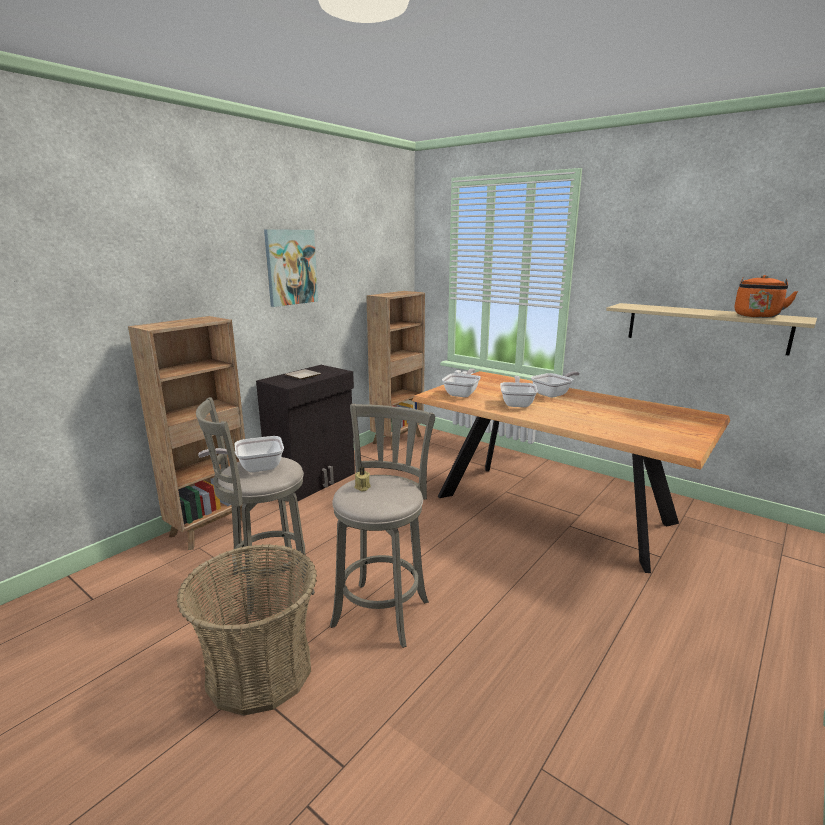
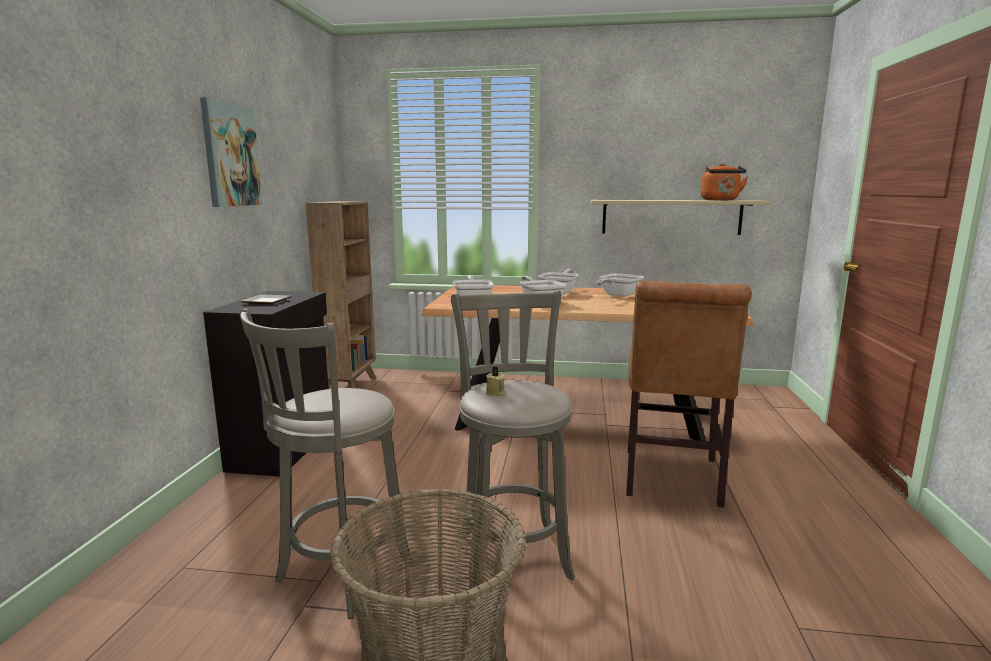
camera: 30 degrees left, 5 degrees down
(212, 528) = (180, 538): brown bookcase -> none
(254, 467) = (325, 402): frying pan -> frying pan (617, 295)
(573, 597) = (671, 480): none -> brown chair

